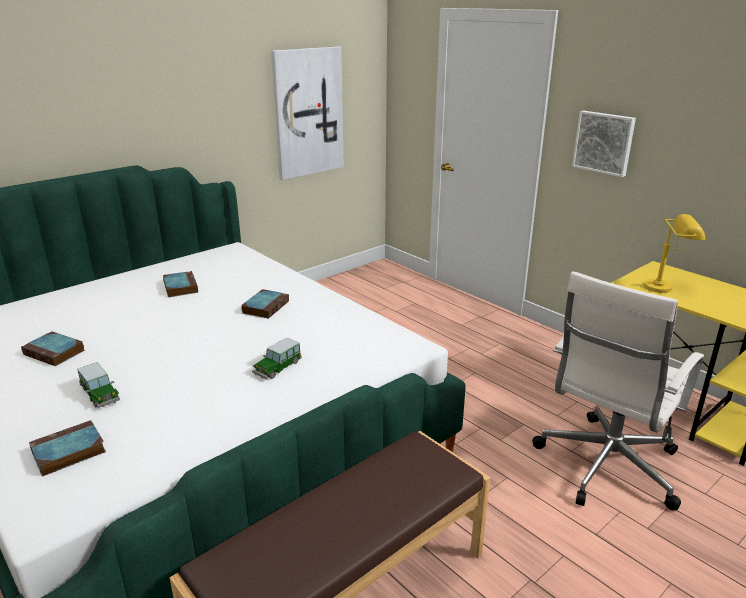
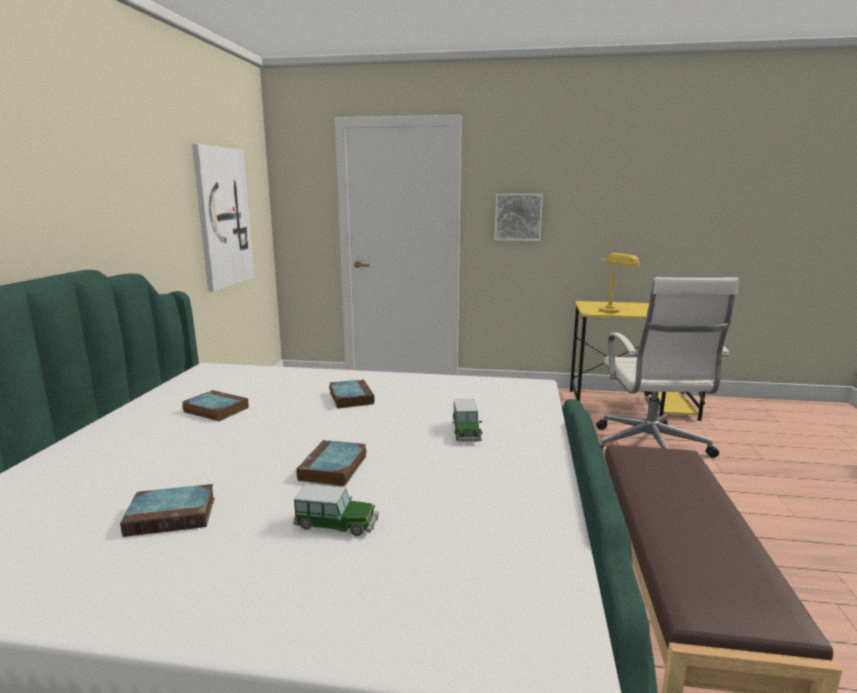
camera: 40 degrees left, 10 degrees down
(67, 453) = (426, 589): book -> book (333, 468)

